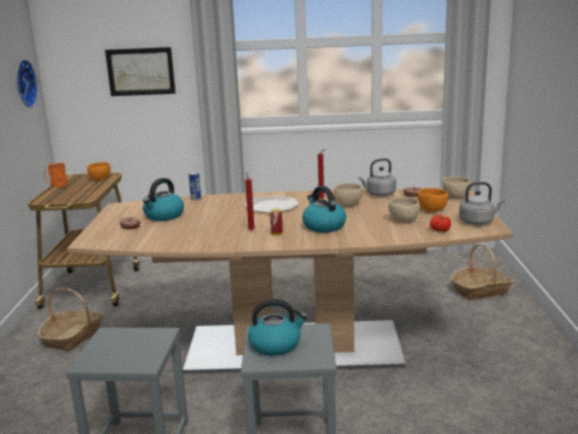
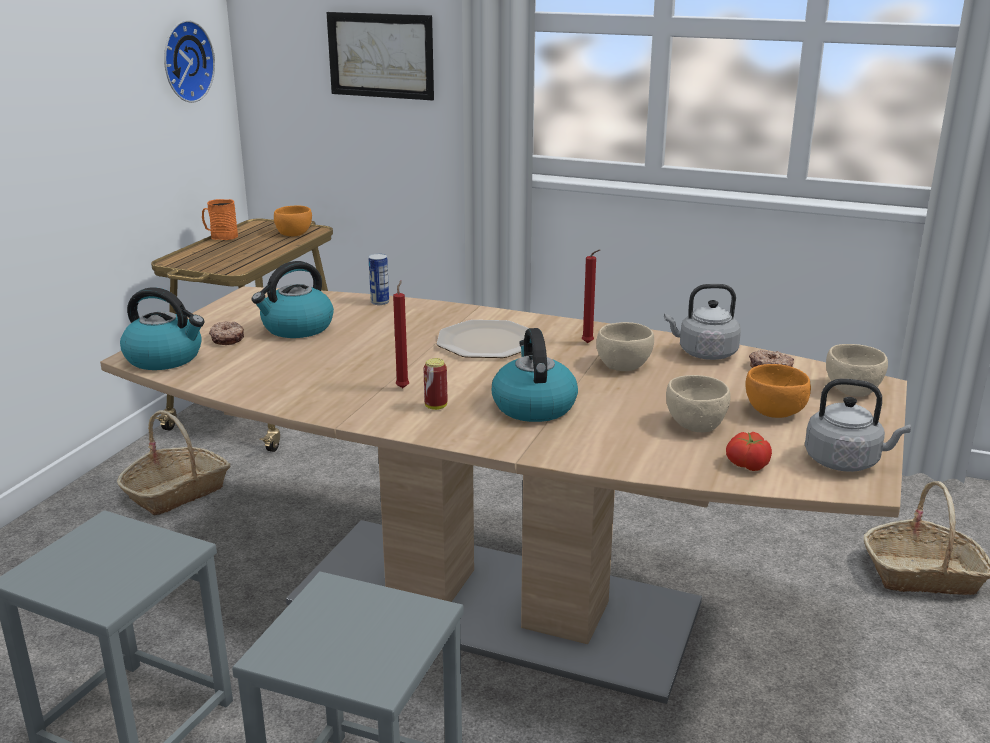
camera: 20 degrees right, 5 degrees up
(276, 345) = (333, 625): kettle -> kettle (165, 358)

